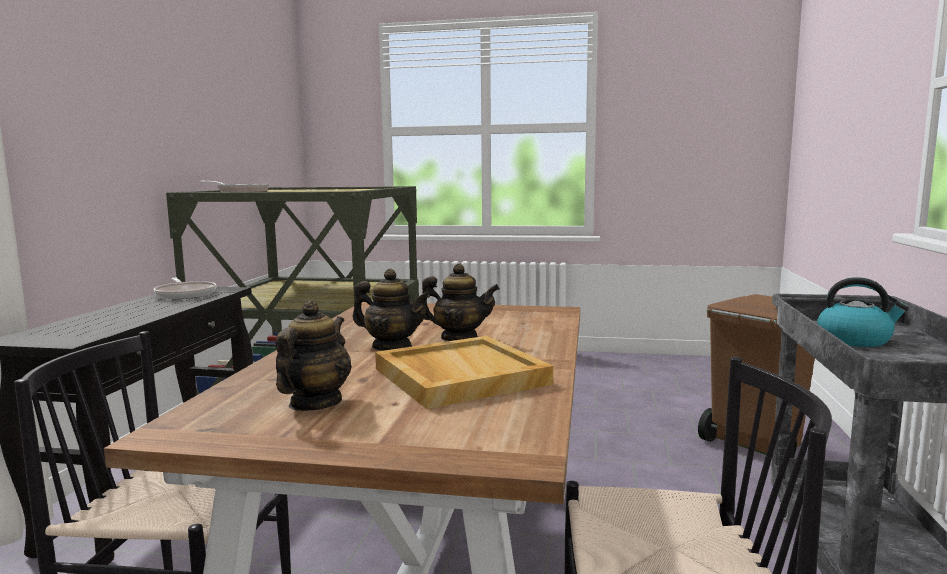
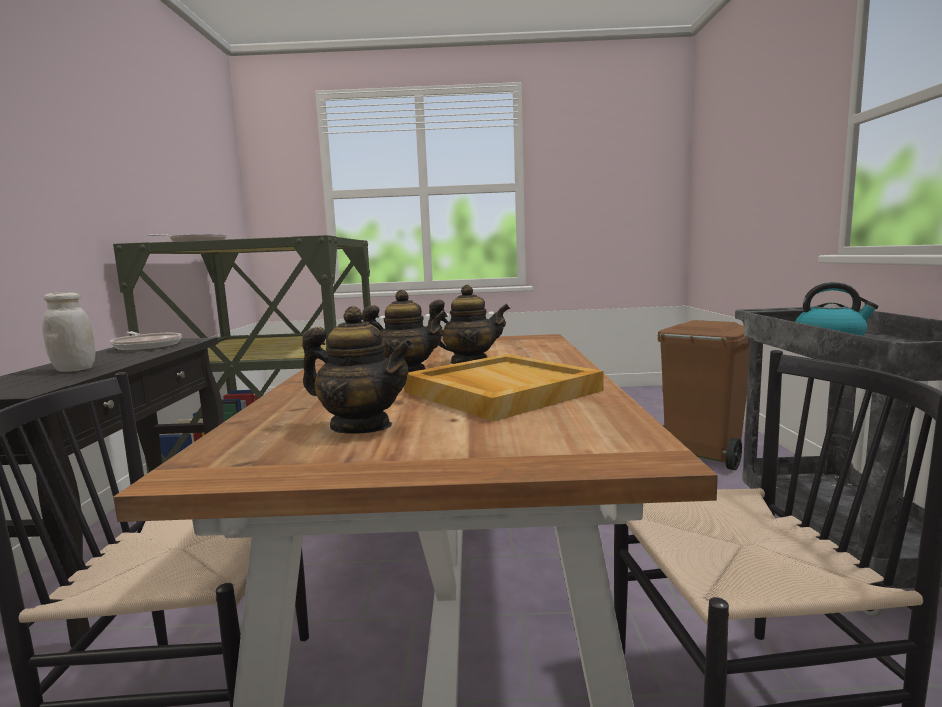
camera: 10 degrees left, 0 degrees up
(116, 319) = (74, 369): none -> white jar
(314, 403) = (361, 427): teapot -> teapot turned 105 degrees clockwise

